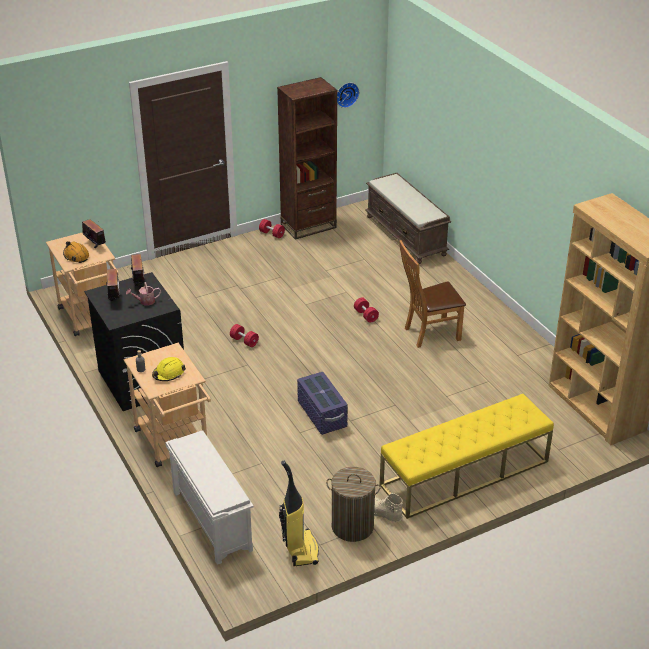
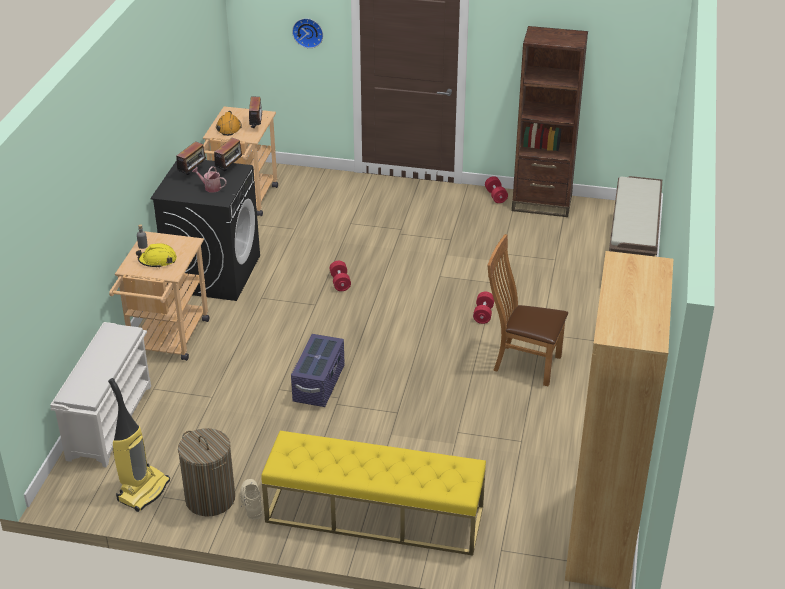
camera: 40 degrees right, 0 degrees up
(346, 94) = (622, 63): wall clock -> wall clock (308, 32)

